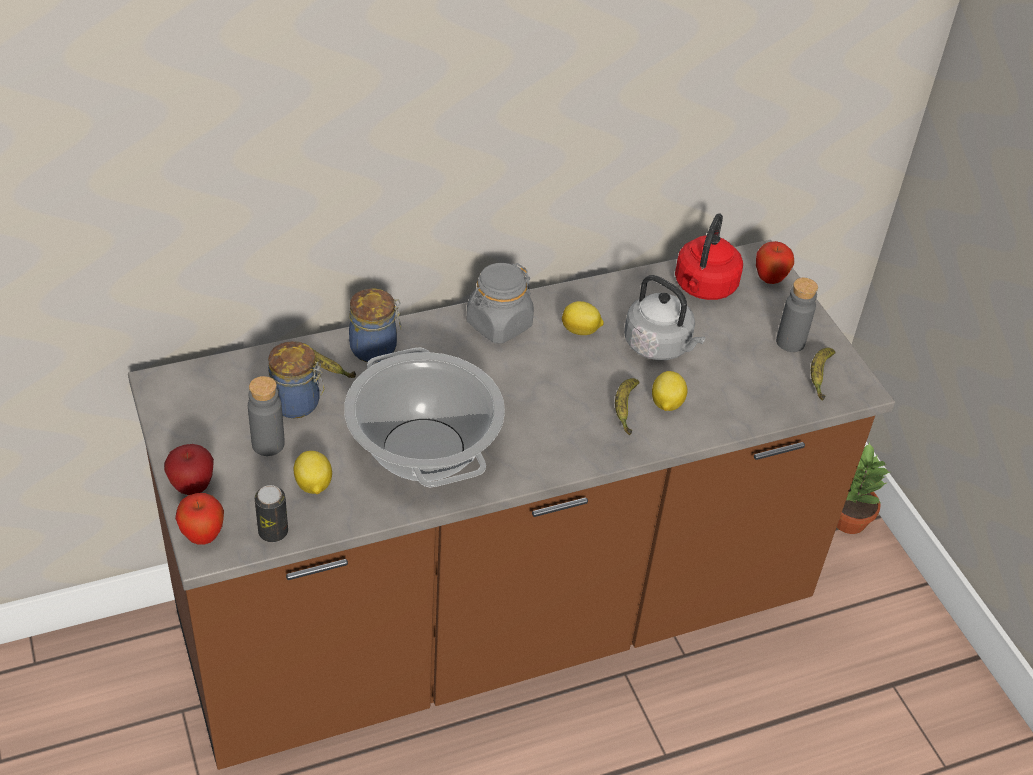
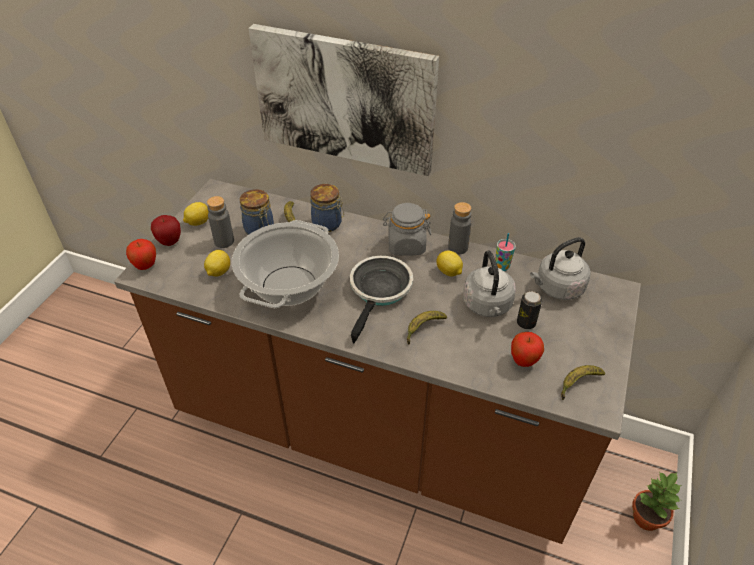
camera: 45 degrees right, 0 degrees up
(273, 532) = (175, 283): can -> can (526, 323)
(369, 159) = (345, 99): none -> picture
(534, 396) = (379, 292): none -> frying pan
(627, 294) = (502, 267): none -> cup
(666, 404) = (452, 340): lemon -> lemon (198, 222)
(704, 288) = (557, 288): red kettle -> grey kettle
(770, 279) = (611, 306): apple -> apple (523, 361)
(790, 342) = (581, 351): grey bottle -> grey bottle (458, 247)

